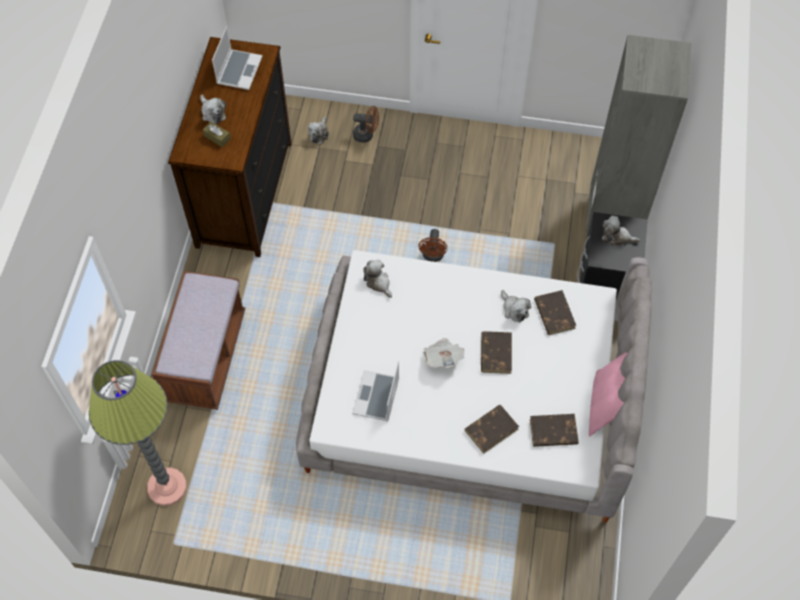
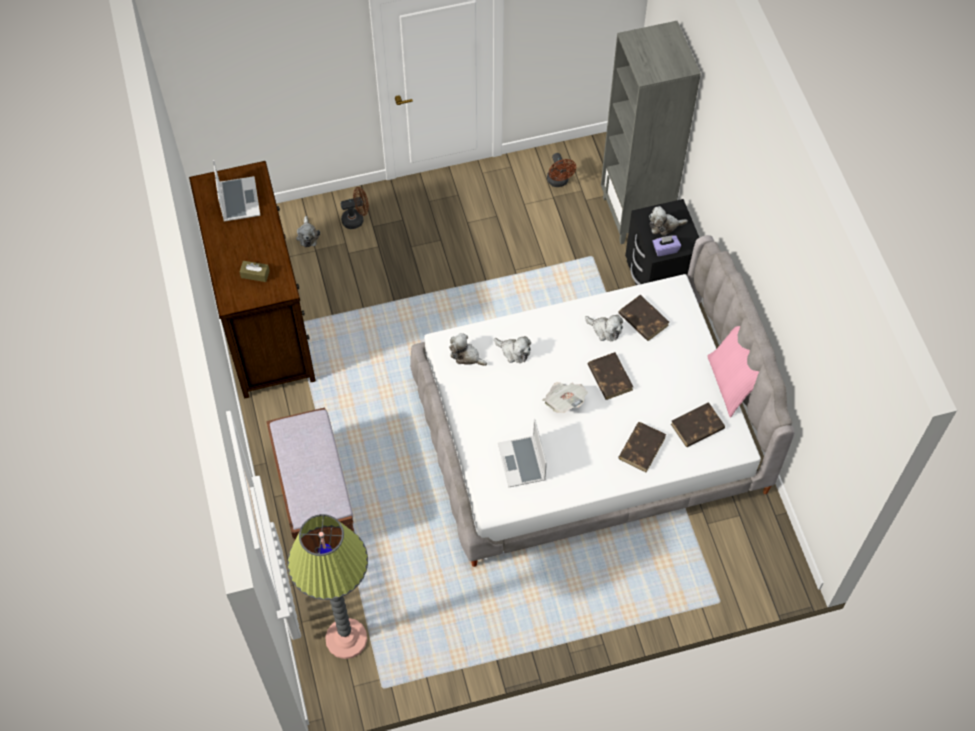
camera: 25 degrees left, 0 degrees up
(212, 113) = (236, 252): plush toy -> plush toy (514, 352)
(433, 256) = (484, 313): brown fan -> brown fan (559, 182)
(606, 258) = (665, 249): none -> purple tissue box

